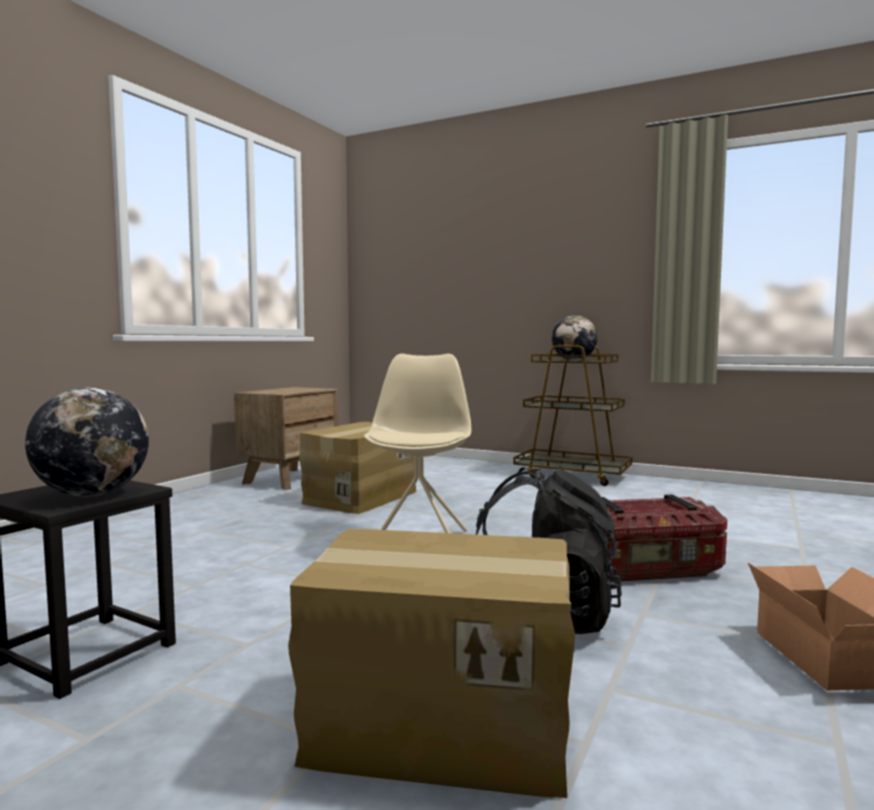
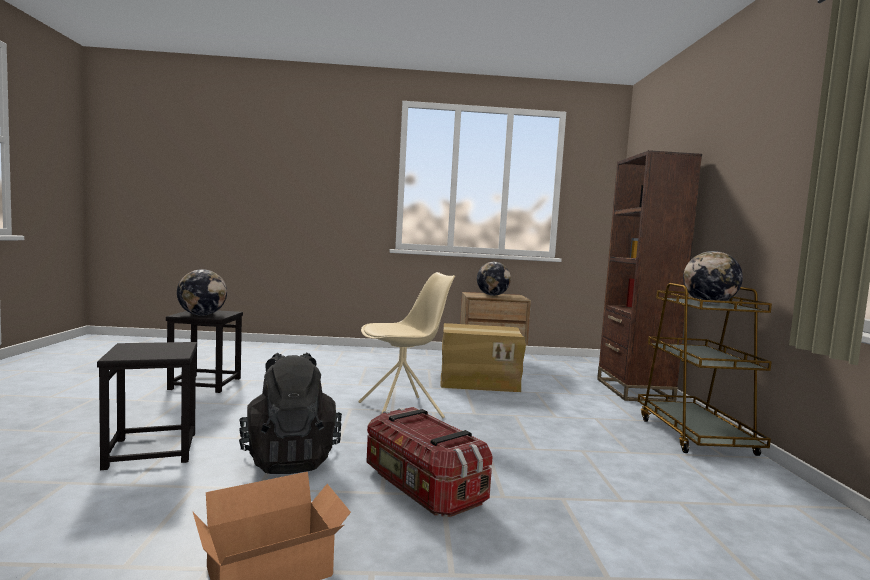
camera: 60 degrees right, 0 degrees up
(285, 390) = (492, 295): none -> globe
(441, 721) = (152, 450): cardboard box -> black stool
(455, 463) = (633, 390): none -> brown bookcase

